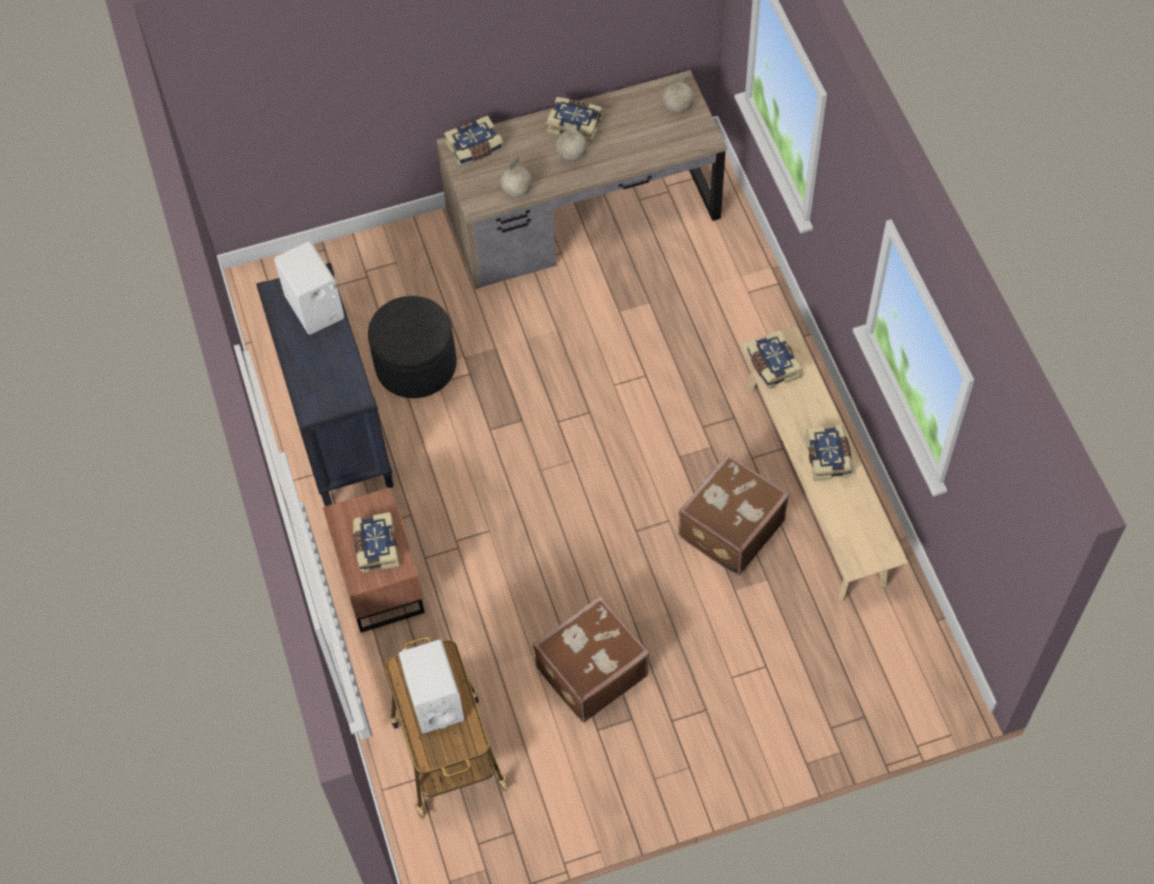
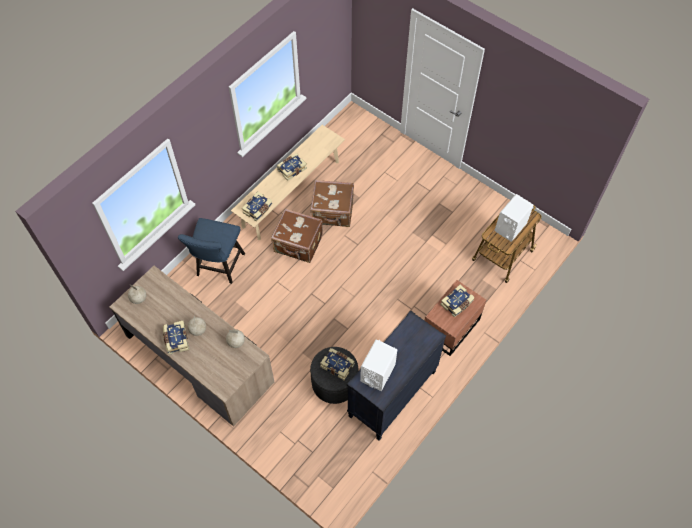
camera: 125 degrees left, 0 degrees up
(475, 148) = (219, 379): book -> book (337, 365)
(590, 671) = (431, 227): brown suitcase -> brown suitcase (298, 244)
(730, 308) = (218, 267): none -> blue chair

